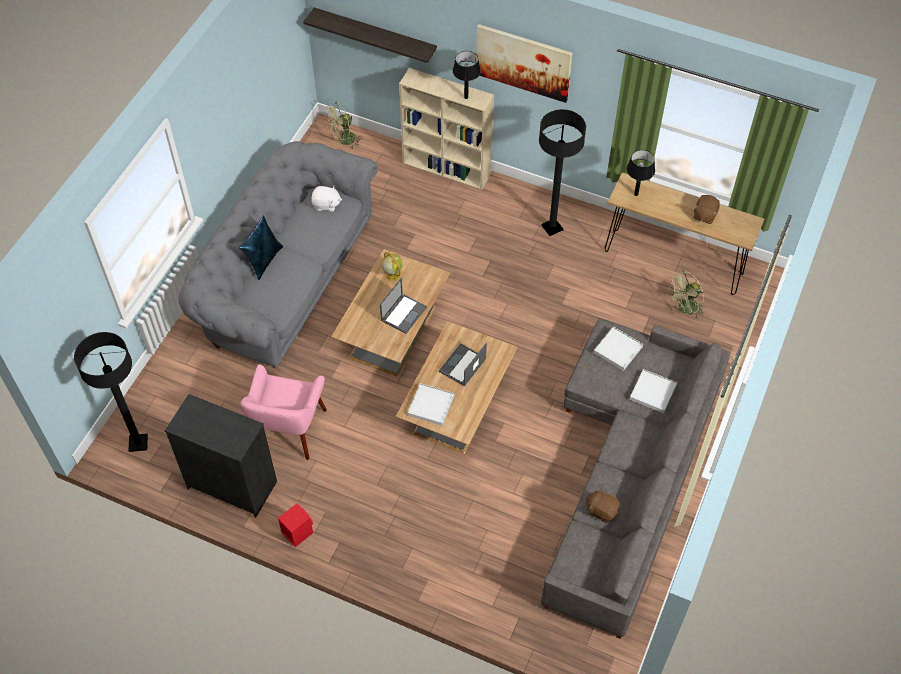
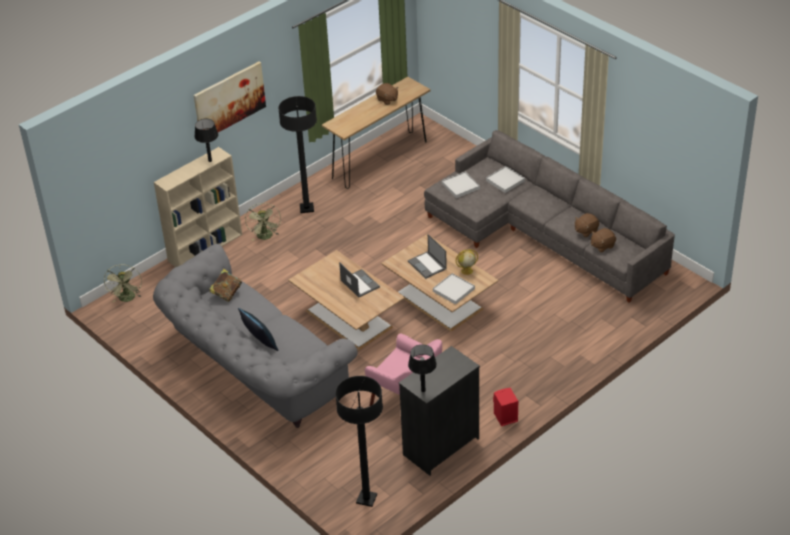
camera: 65 degrees left, 15 degrees down
(326, 205) = (227, 293): white plush toy -> book
(375, 35) = (119, 178): shelf -> none
(392, 275) = (318, 281): globe -> globe (466, 271)
(582, 538) = (602, 246): none -> brown plush toy
(636, 194) = (346, 124): black table lamp -> black table lamp (423, 390)
(685, 309) = (424, 167): green fan -> green fan (266, 237)

